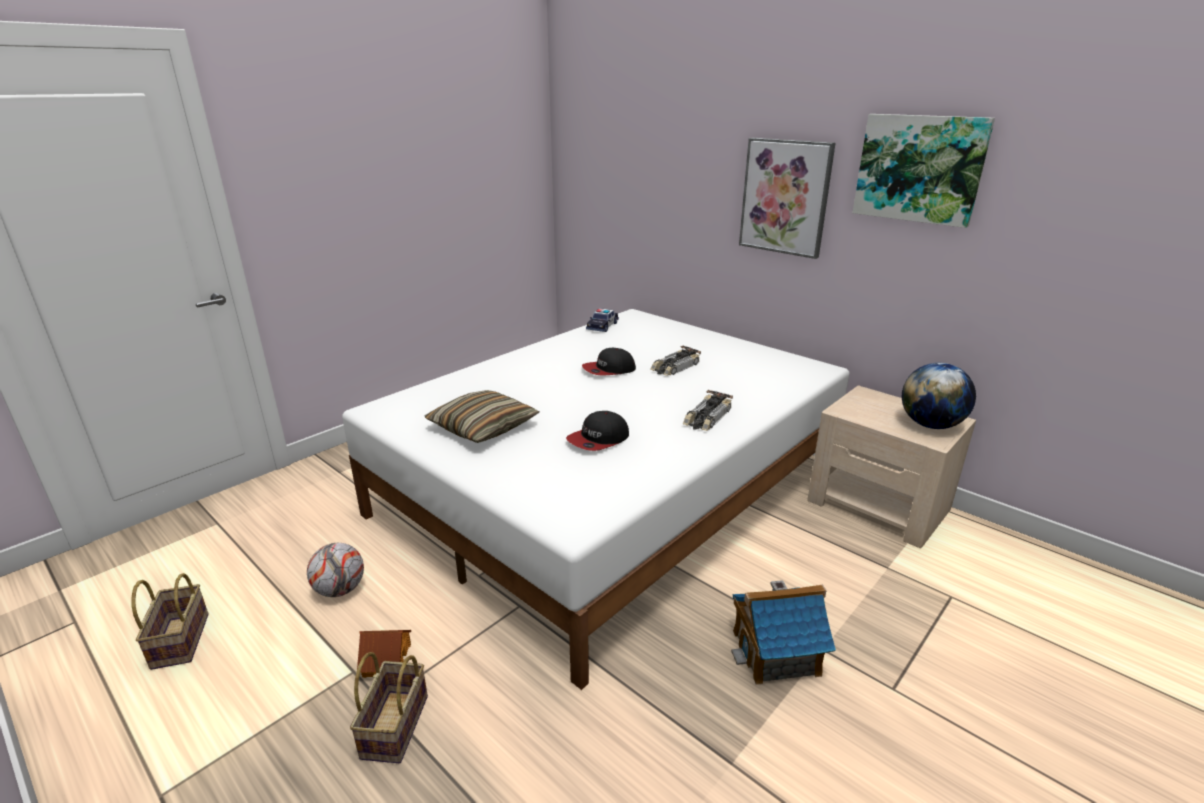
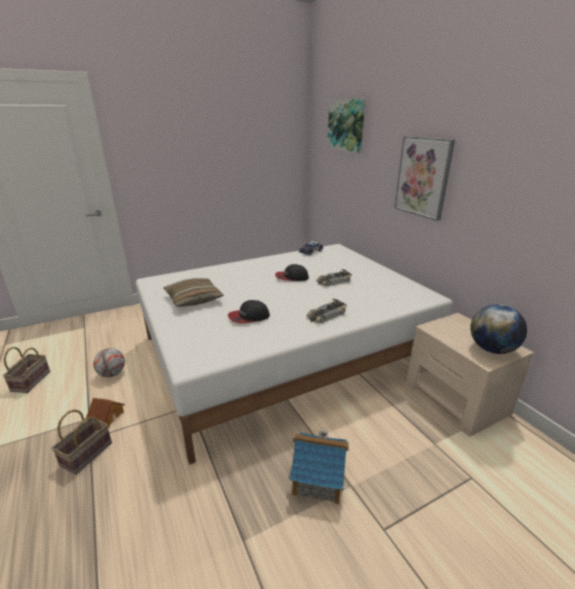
camera: 20 degrees right, 0 degrees up
(919, 169) = (508, 159): picture -> picture (346, 125)

